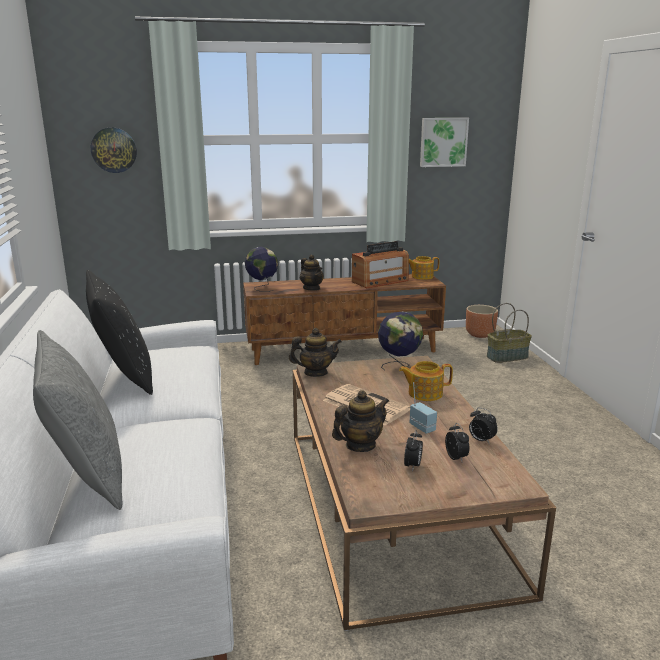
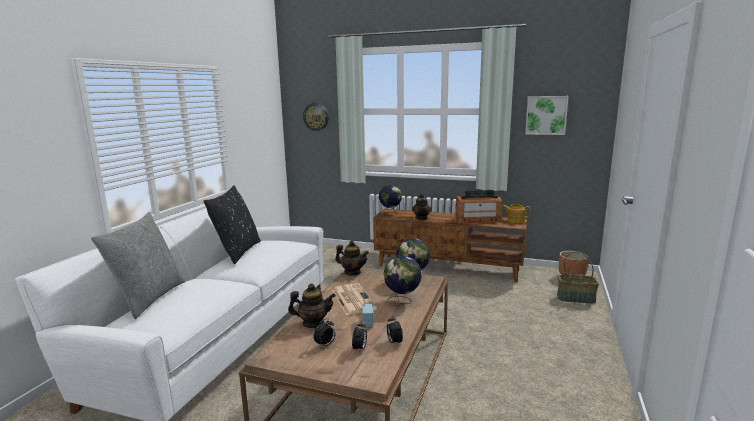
camera: 30 degrees right, 5 degrees down
(424, 393) = (402, 301): teapot -> globe

